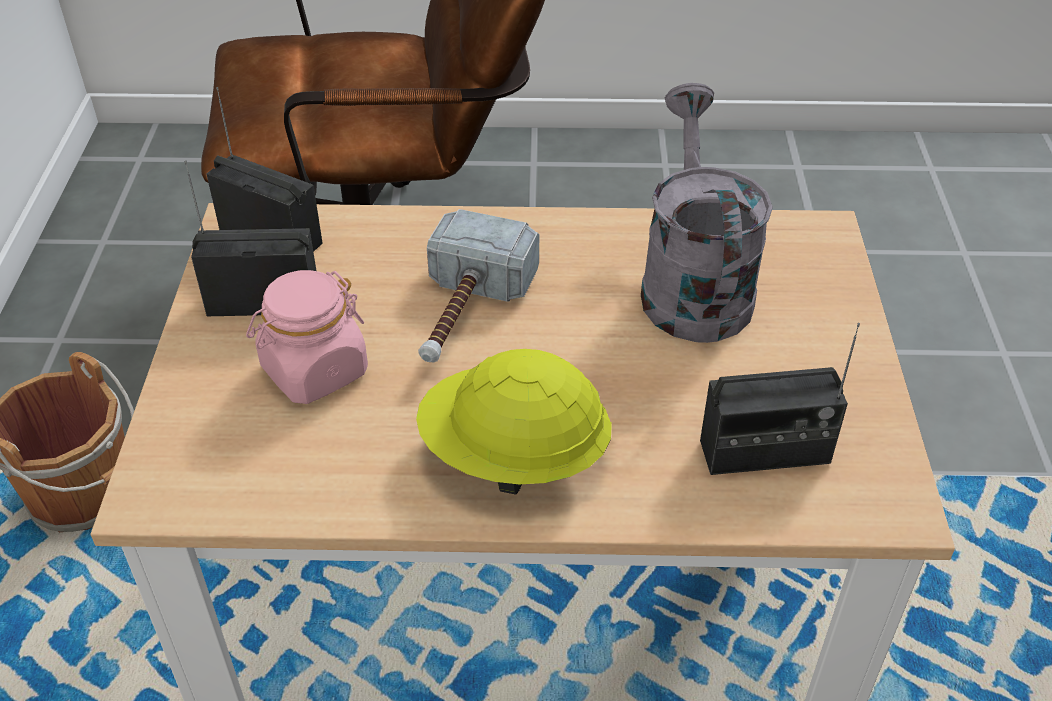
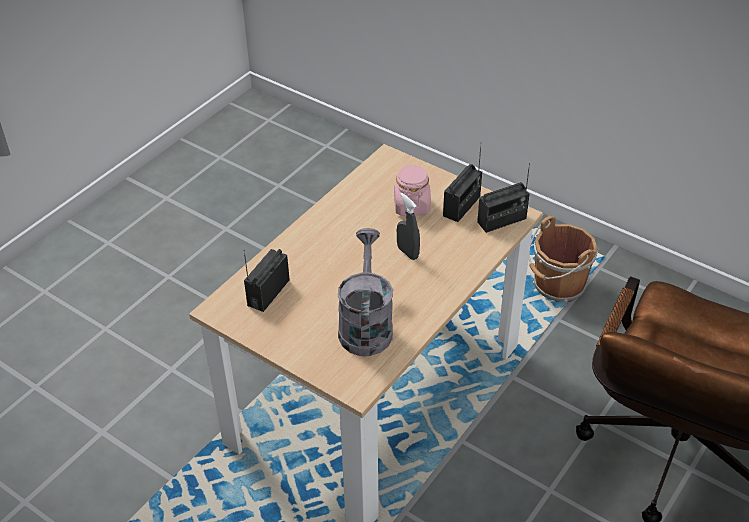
camera: 125 degrees right, 0 degrees up
(464, 314) = (407, 252): hammer -> grey spray bottle
(513, 456) = (327, 234): yellow hard hat -> none
(692, 284) = (365, 324): grey watering can -> grey watering can turned 120 degrees counterclockwise

